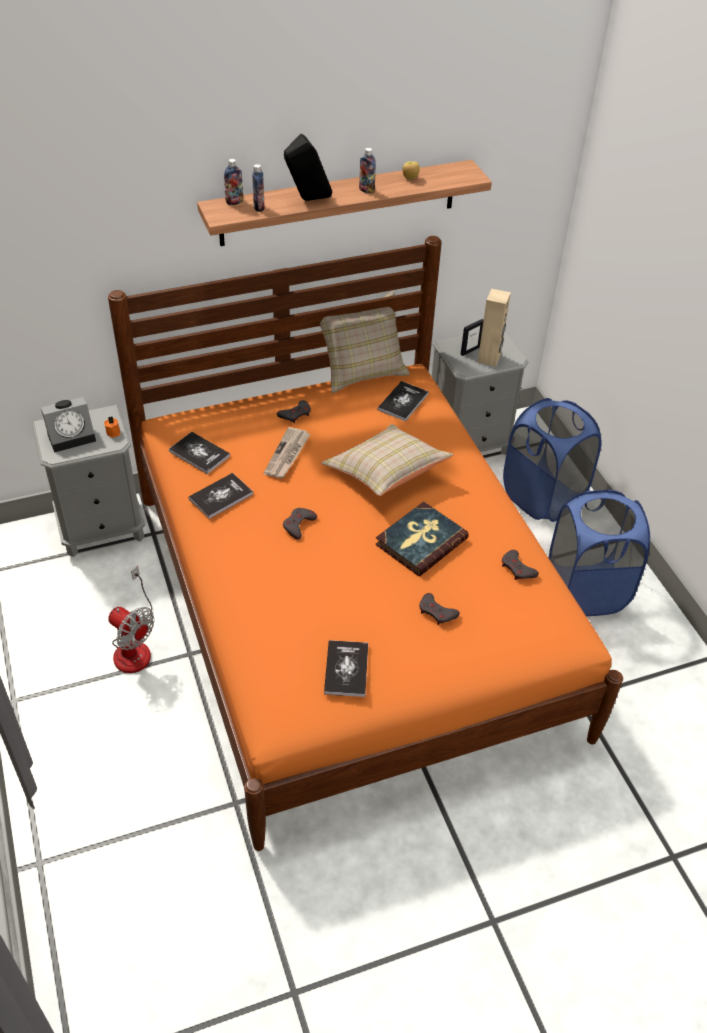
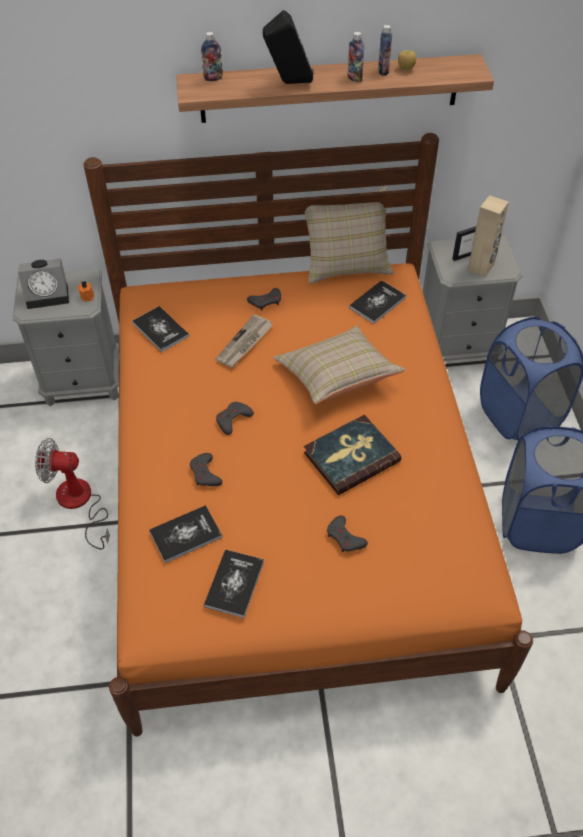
camera: 15 degrees right, 5 degrees up
(134, 646) = (79, 504): fan -> fan turned 135 degrees clockwise
(221, 496) = (167, 377): book -> book (185, 534)
(259, 207) = (235, 86): bottle -> bottle (383, 71)
(517, 568) = (444, 503): grey game controller -> grey game controller (205, 473)

